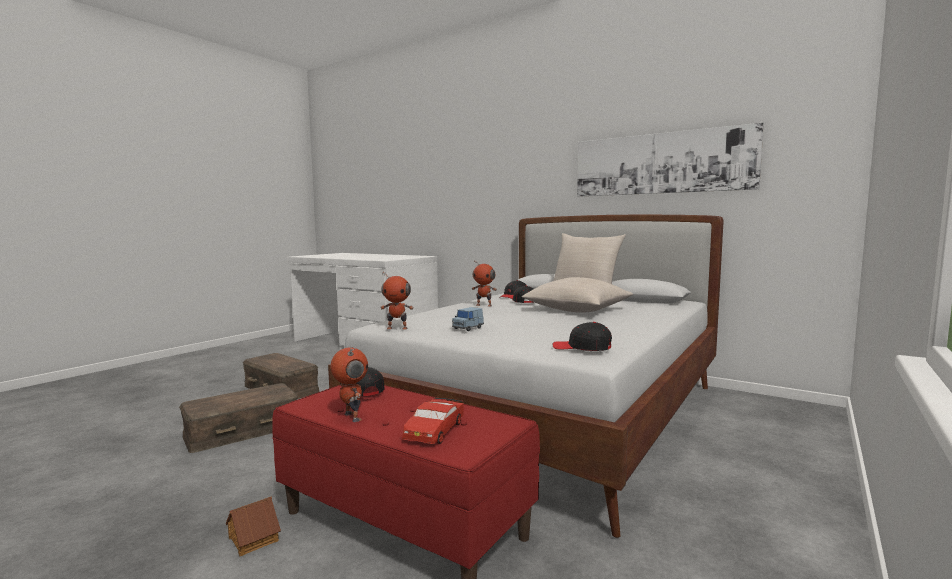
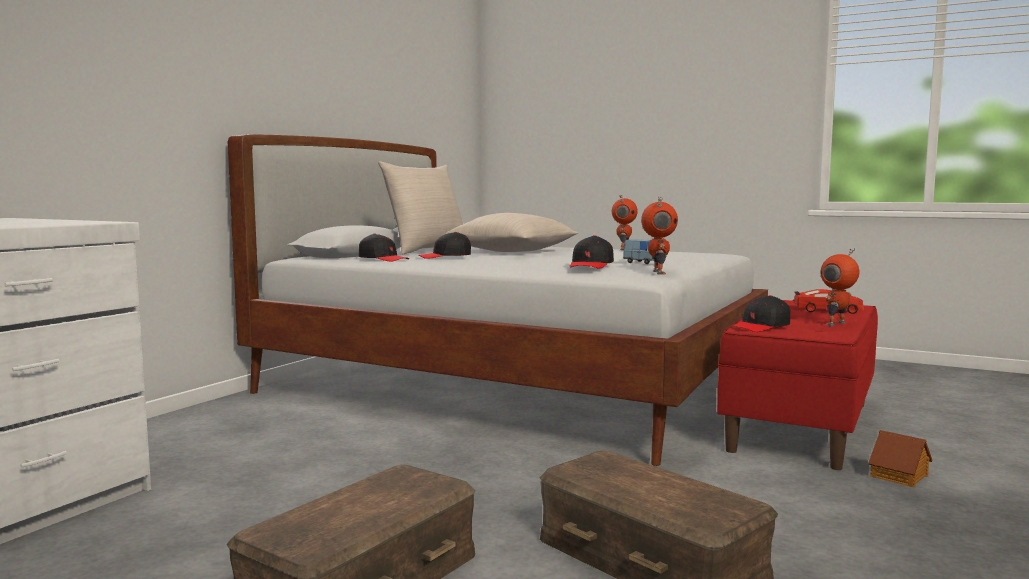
camera: 95 degrees left, 0 degrees up
(484, 305) = (477, 262): toy robot -> toy robot (623, 249)
(582, 348) = (698, 253): black cap -> black cap (591, 265)
(661, 163) = (375, 79): picture -> none

